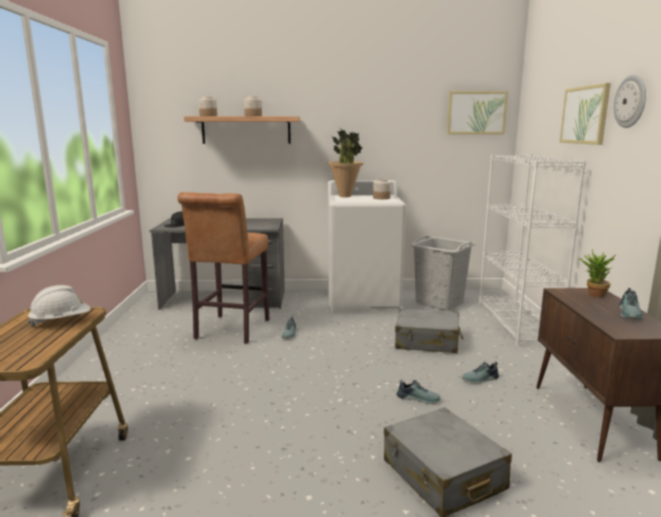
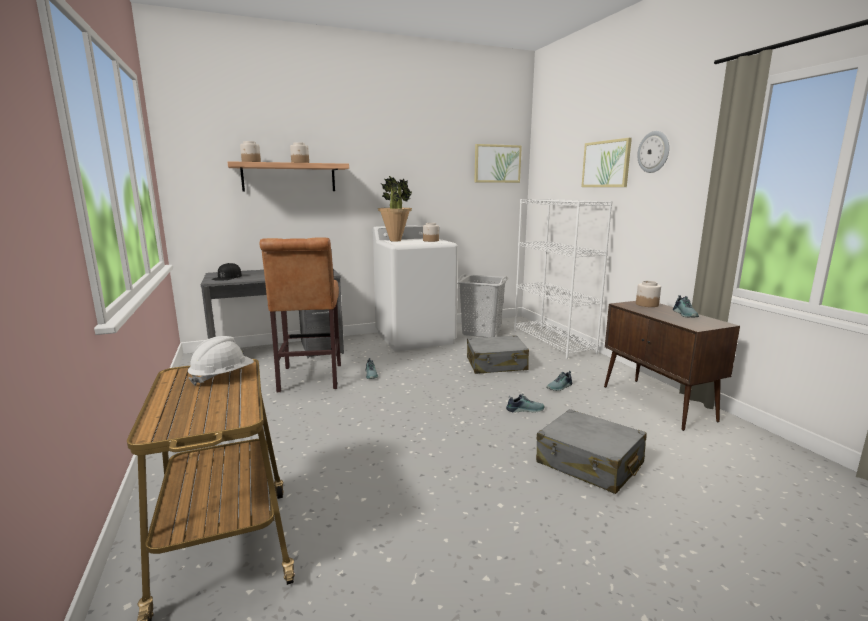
camera: 20 degrees left, 0 degrees up
(593, 294) = (646, 304): potted plant -> jar

